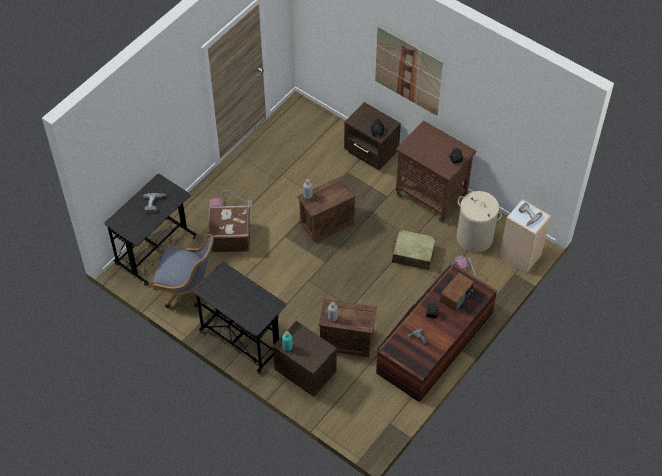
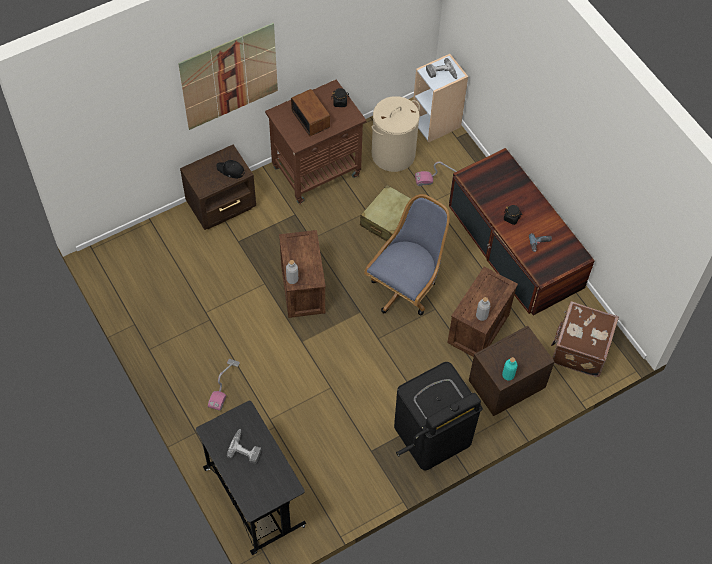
camera: 70 degrees left, 5 degrees up
(187, 290) = (334, 478): blue office chair -> blue office chair (406, 286)
(229, 237) = (273, 403): brown suitcase -> brown suitcase (579, 348)
(243, 338) = (431, 437): black desk -> black washing machine
(457, 296) = (499, 187): radio -> radio (311, 118)

